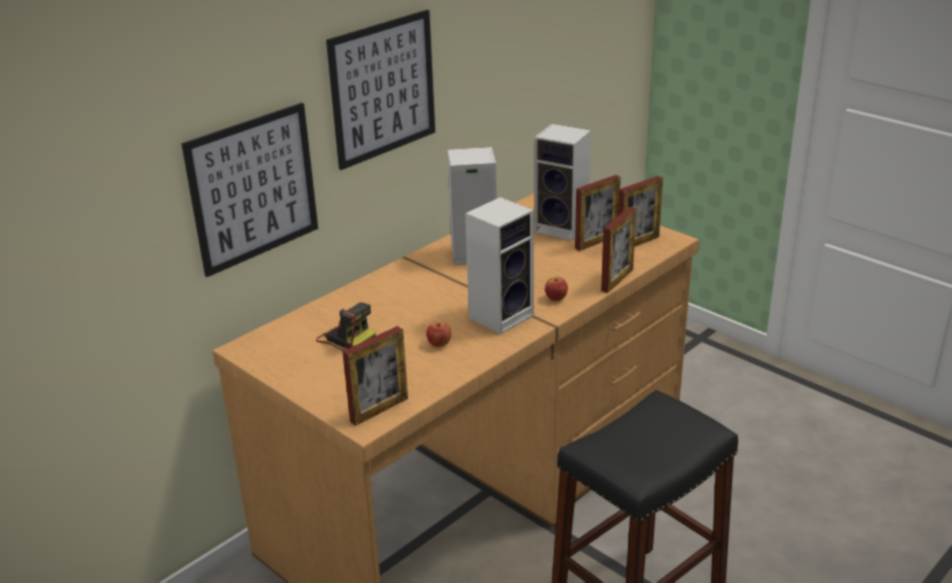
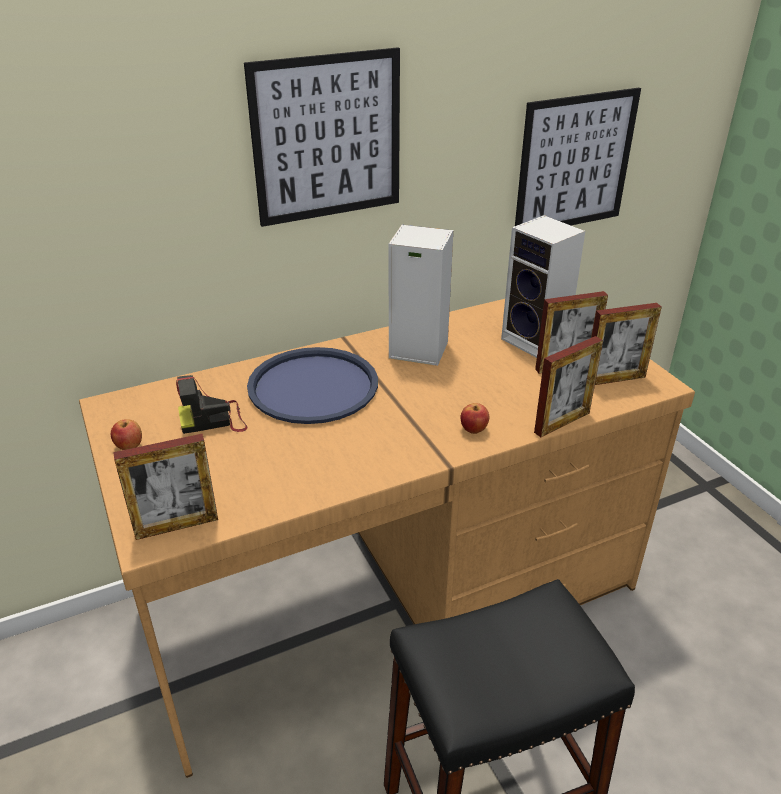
camera: 20 degrees right, 5 degrees up
(253, 188) = (137, 229): picture -> picture (575, 162)
(346, 338) = (214, 420): camera -> camera turned 105 degrees clockwise
(408, 297) = (313, 386): none -> blue tray
(439, 344) = (303, 455): apple -> apple (129, 446)
(502, 315) = (398, 435): speaker -> none

